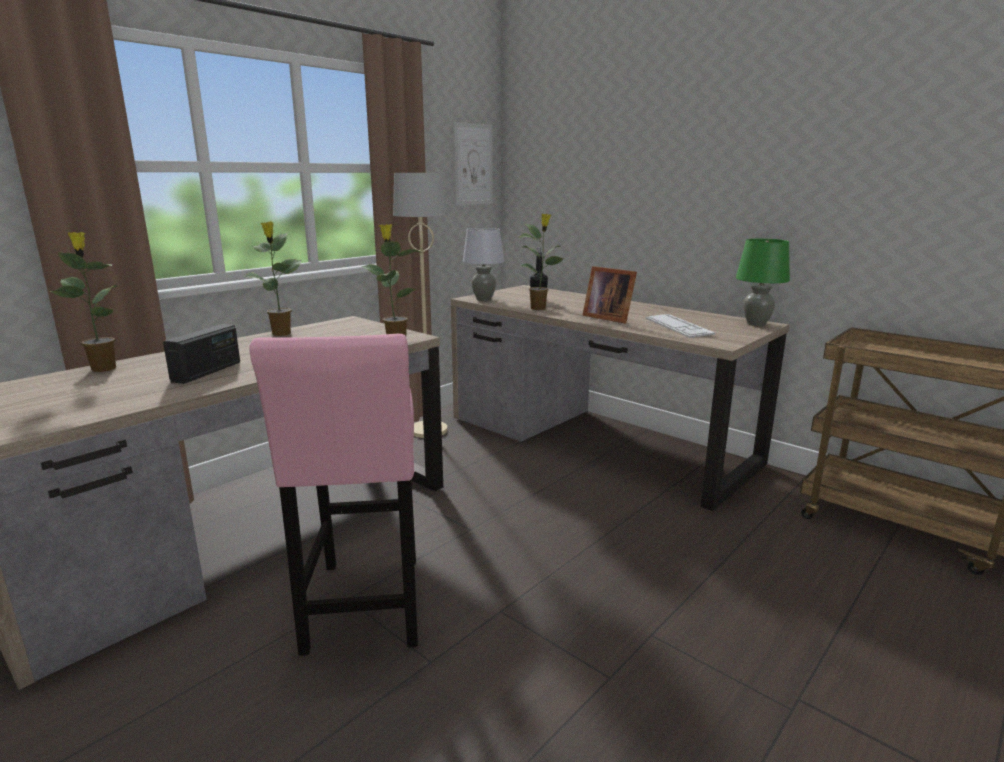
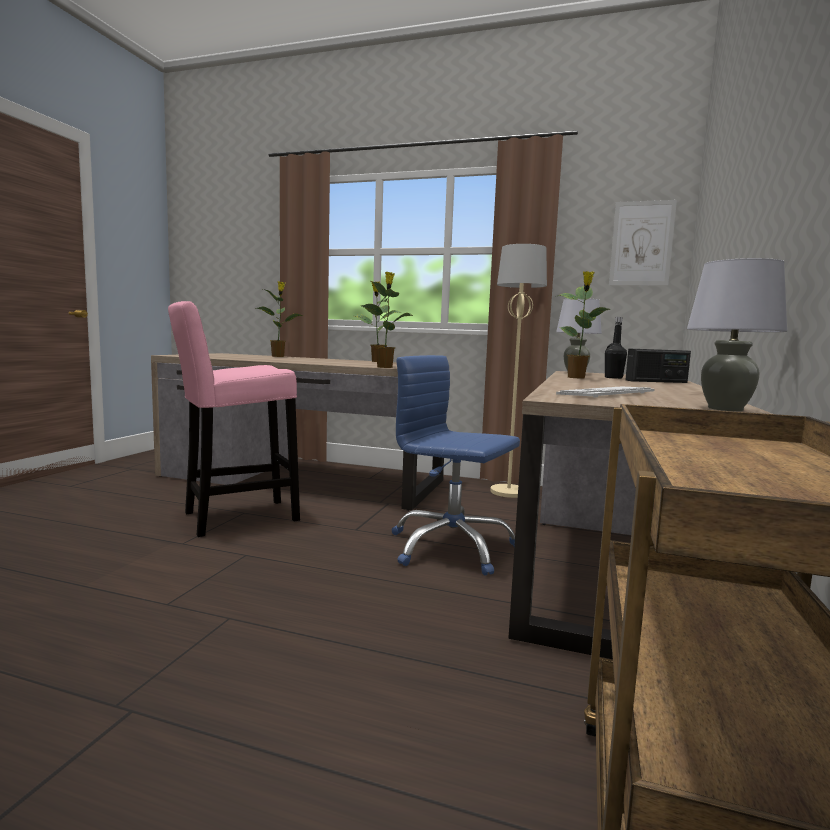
camera: 65 degrees right, 10 degrees down
(207, 372) = (283, 359): radio -> radio (656, 381)
(548, 492) = (451, 547): none -> blue office chair
(608, 318) = (588, 384): picture frame -> none
(756, 324) = (724, 409): green table lamp -> grey table lamp

